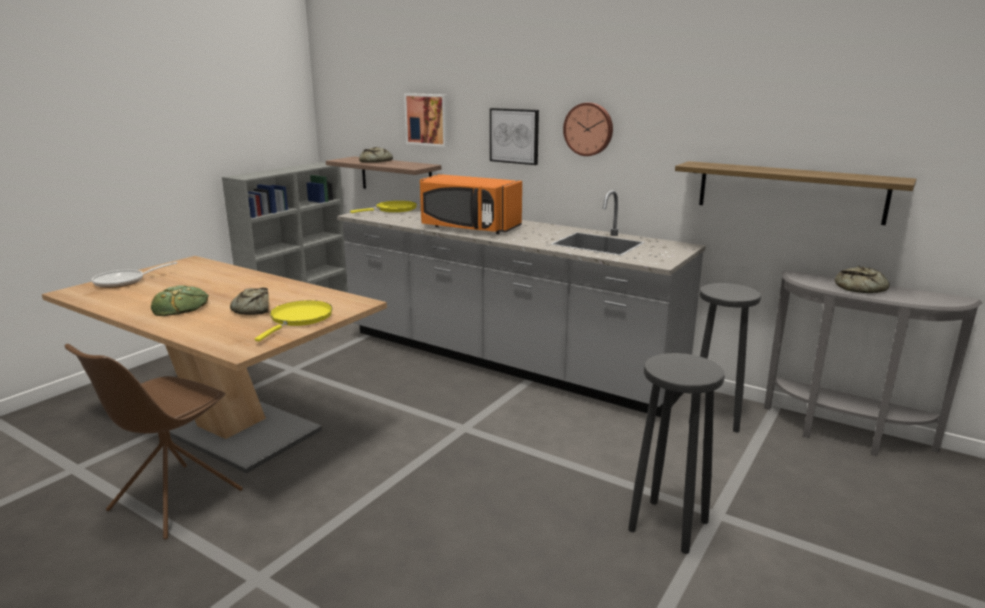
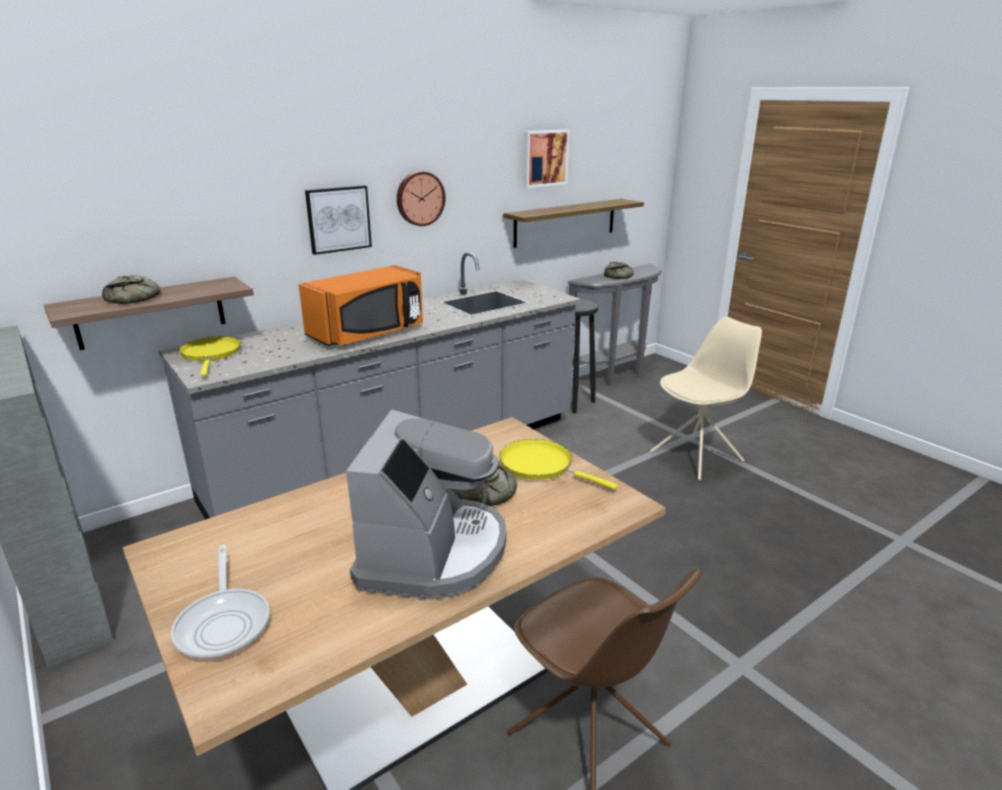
camera: 70 degrees left, 5 degrees up
(180, 307) = (433, 551): bread -> coffee machine
(428, 119) = (202, 219): picture -> picture (544, 158)
(668, 526) = (697, 456): black stool -> beige chair

